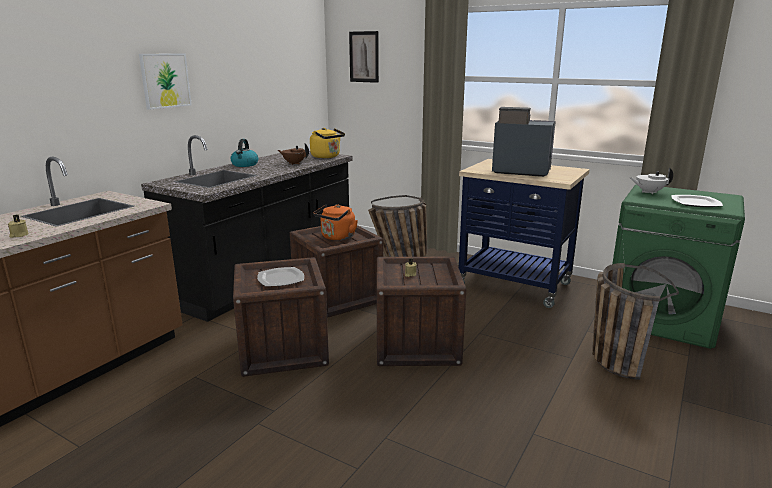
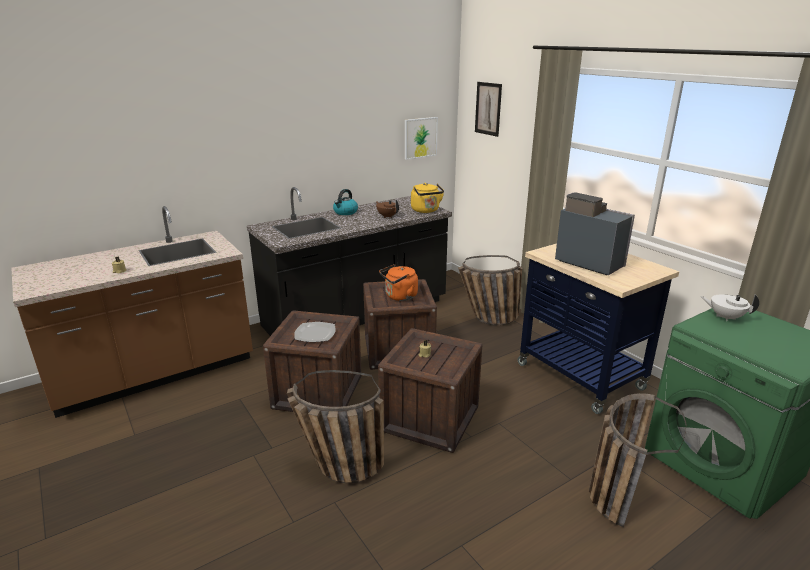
camera: 25 degrees right, 5 degrees up
(165, 80) = (276, 138): picture -> picture (420, 138)
(360, 408) = (336, 468): none -> basket
(695, 203) = (764, 346): plate -> none

